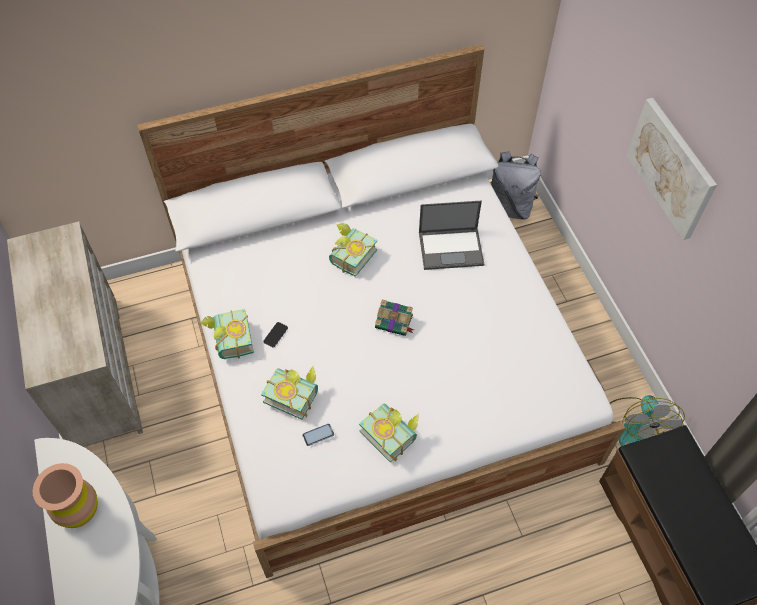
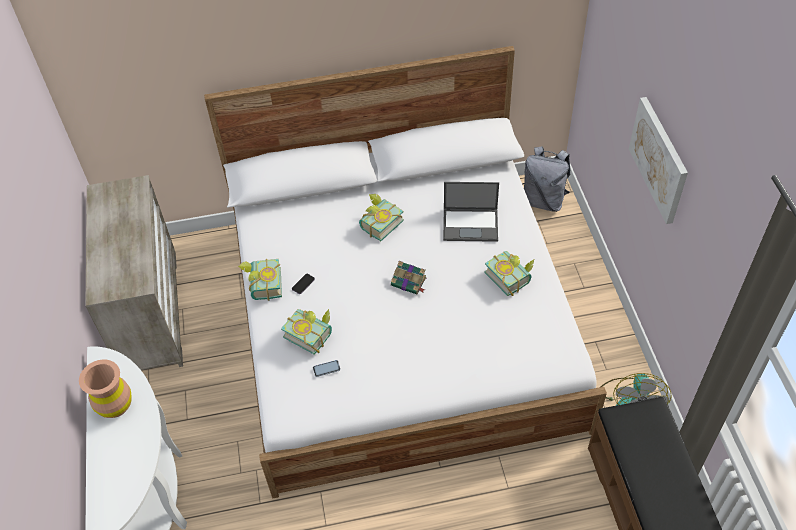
camera: 10 degrees right, 5 degrees down
(392, 433) = (391, 374): book -> book (510, 276)

